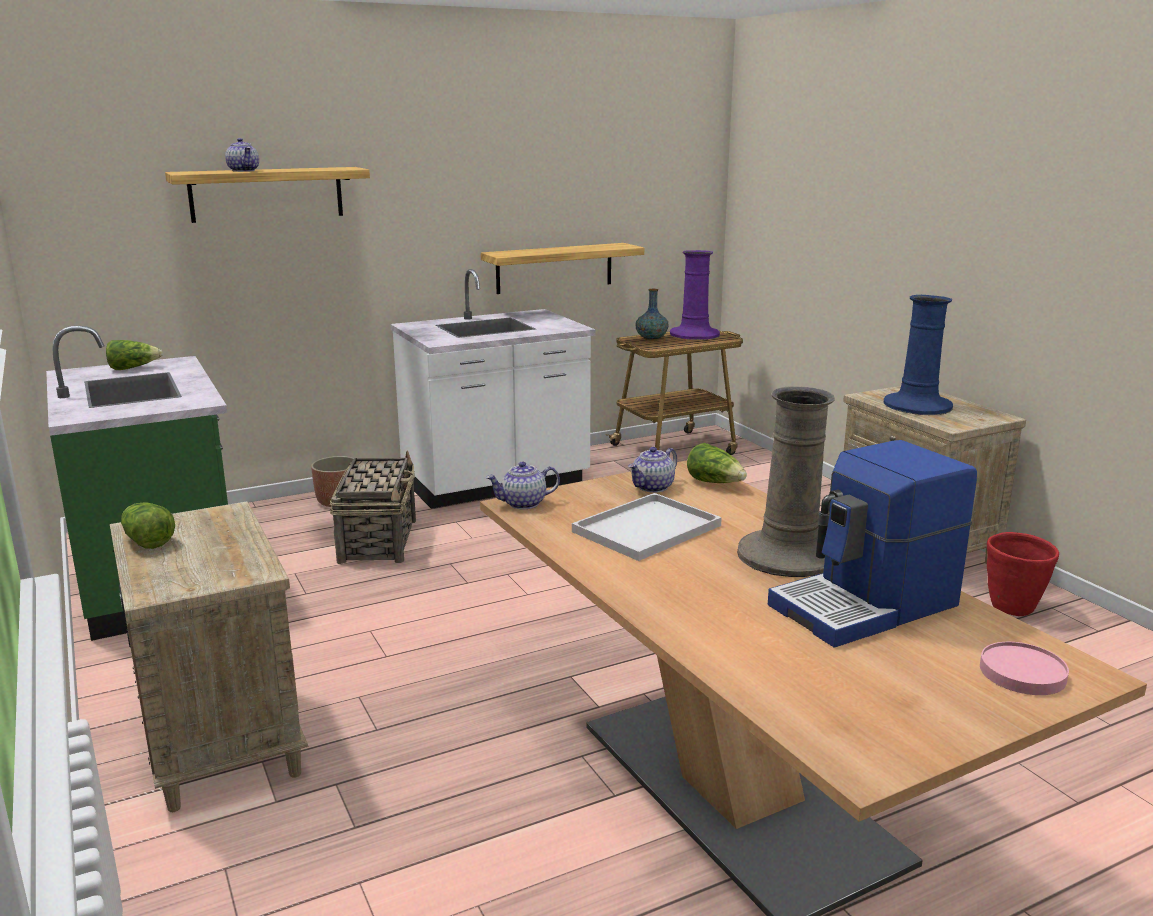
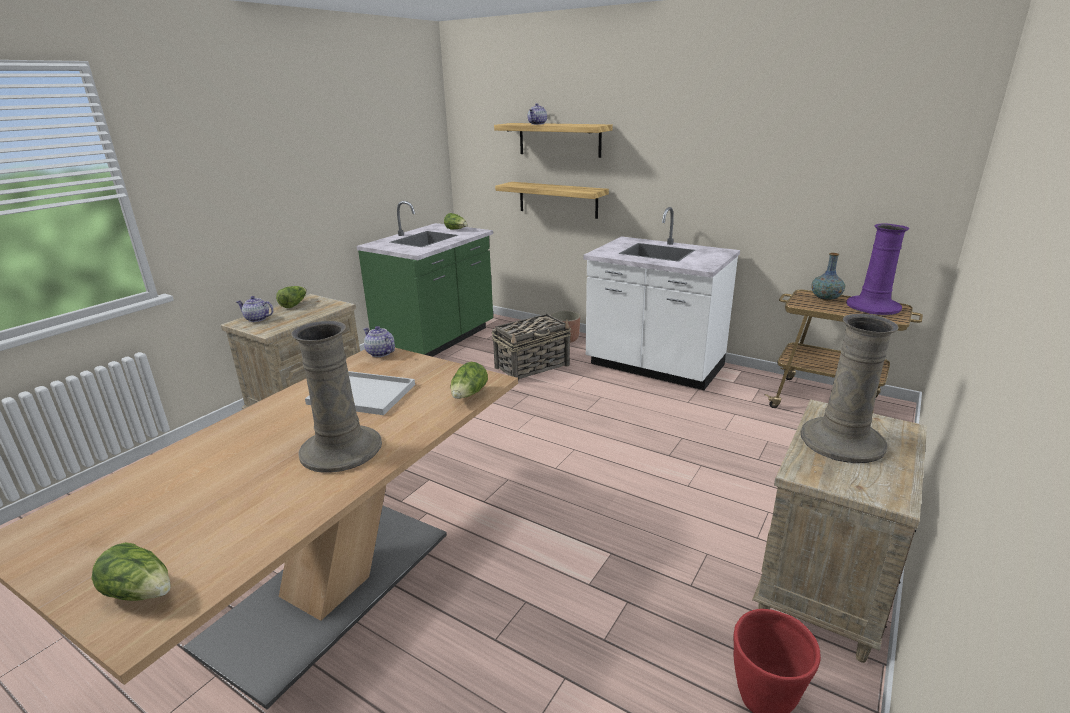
camera: 60 degrees right, 5 degrees up
(554, 268) = (757, 218): shelf -> shelf (558, 199)
(653, 487) = (440, 378): teapot -> teapot (257, 319)
(866, 606) = (256, 498): coffee machine -> none
(917, 405) = (841, 441): blue vase -> beige vase
(1021, 673) = (141, 592): pink plate -> lettuce

